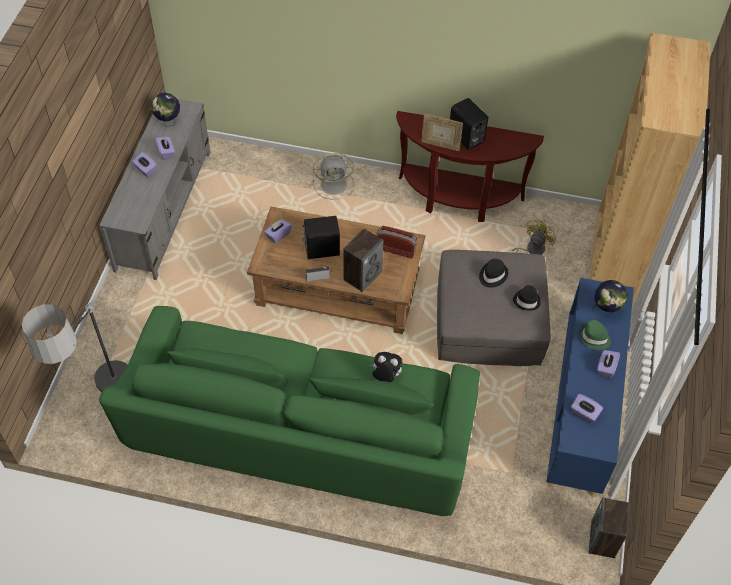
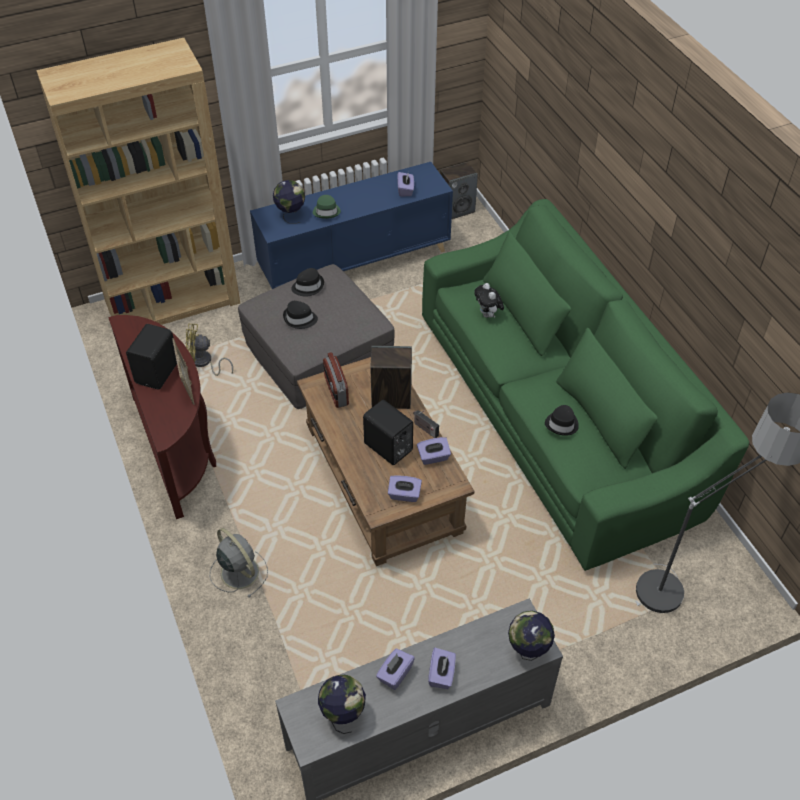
camera: 125 degrees left, 5 degrees down
(118, 212) = (527, 650): none -> globe
(243, 346) = (562, 424): none -> black hat
(606, 368) = (351, 195): purple tissue box -> purple tissue box (433, 457)

